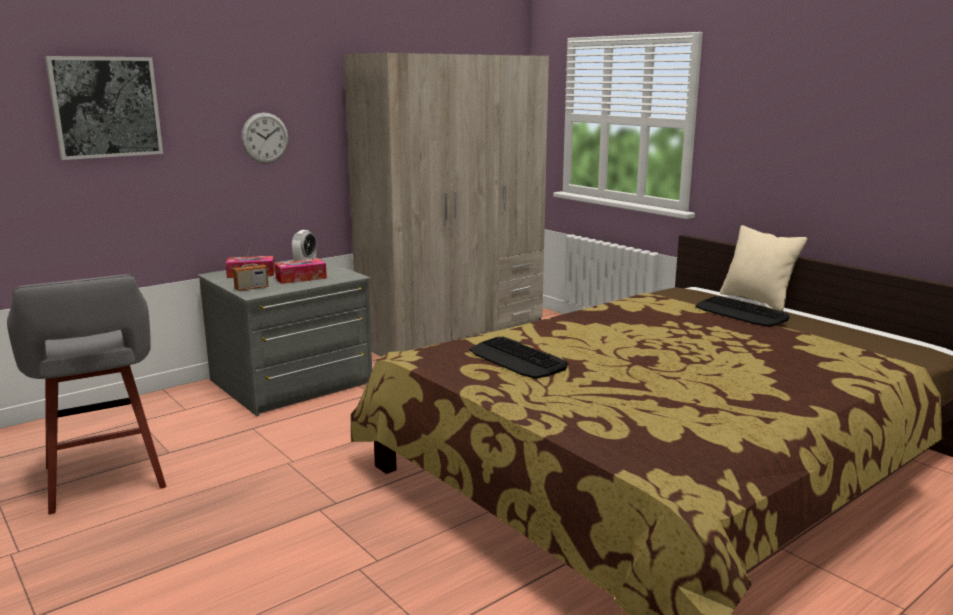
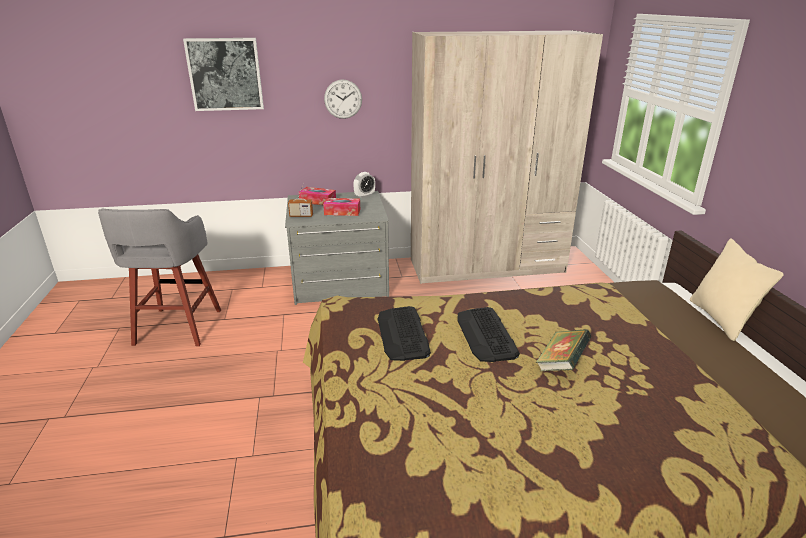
camera: 30 degrees right, 10 degrees up
(685, 347) = (561, 364): none -> book
(741, 313) = (672, 335): keyboard -> keyboard (486, 335)

